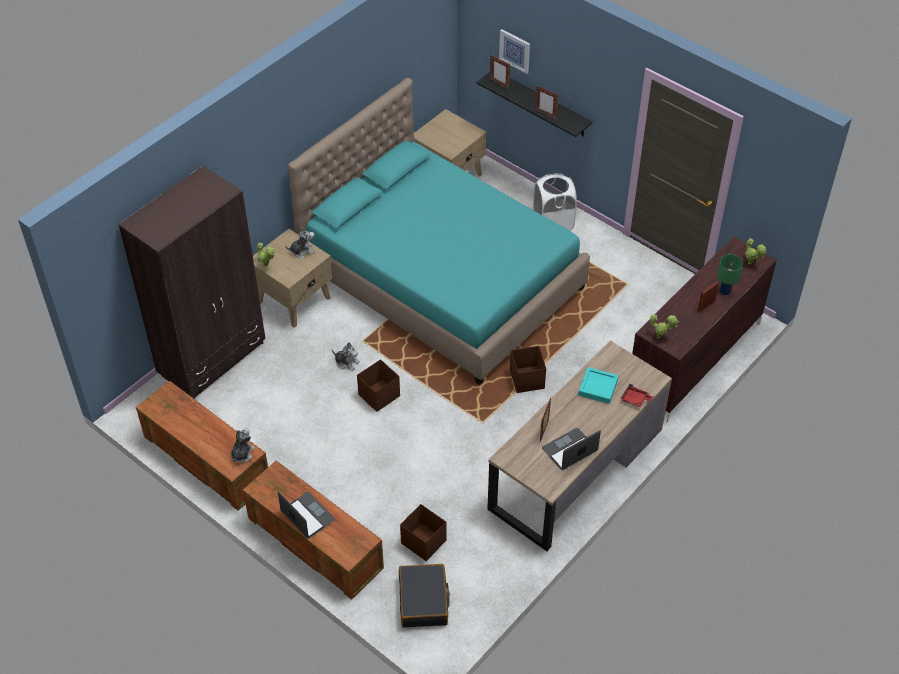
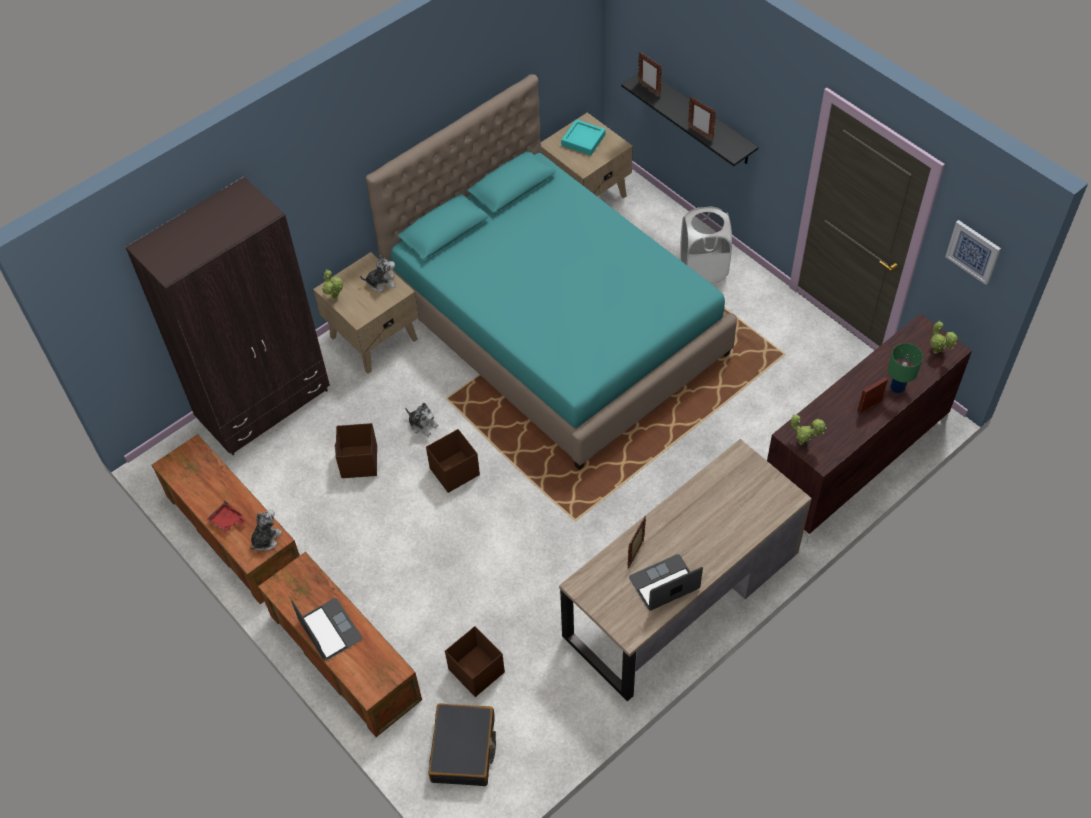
camera: 10 degrees right, 5 degrees up
(515, 50) = (670, 49): picture -> picture (973, 251)
(526, 380) = (638, 469): brown storage box -> brown storage box (359, 462)
(598, 387) = (714, 502): turquoise tray -> turquoise tray (583, 140)
(635, 399) = (759, 523): red tray -> red tray (227, 521)

